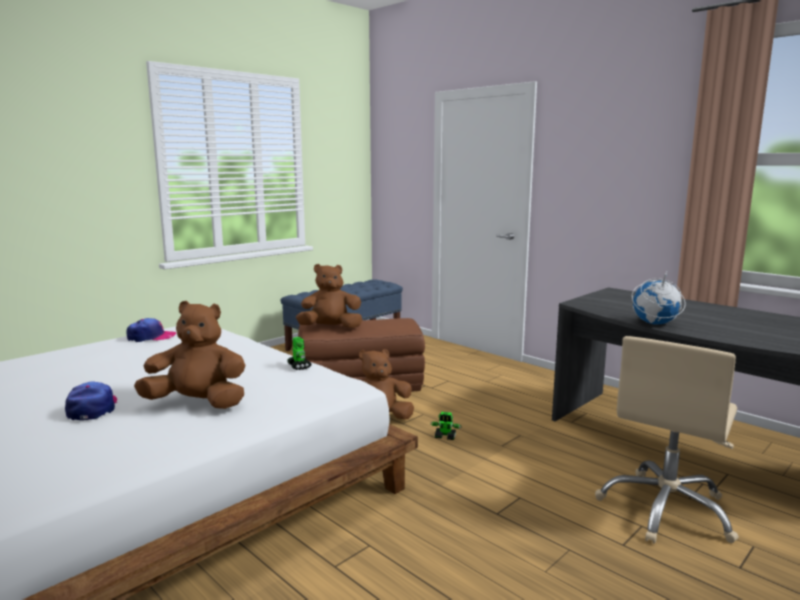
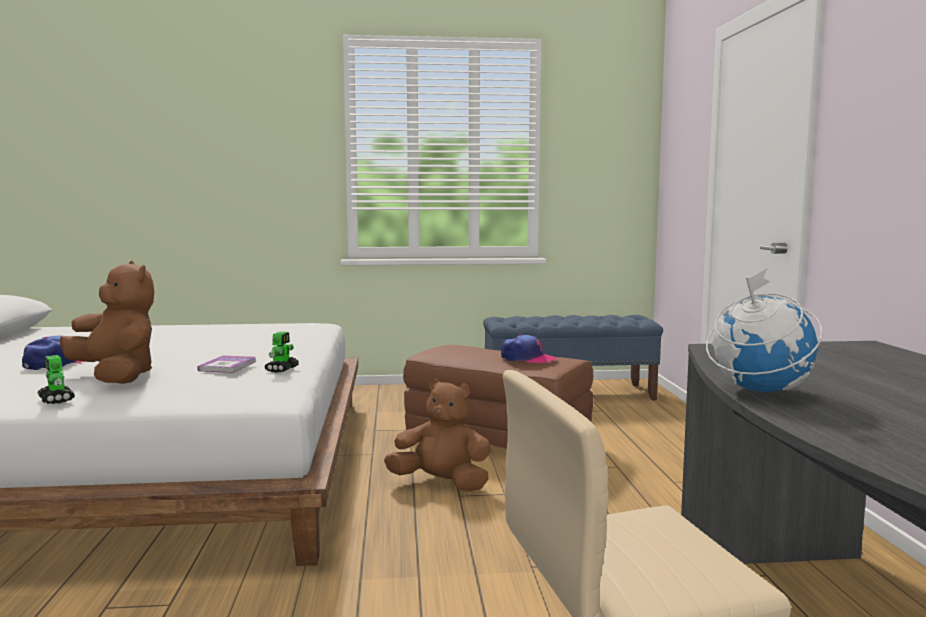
camera: 40 degrees right, 5 degrees down
(151, 337) = (253, 326): cap -> cap (527, 359)
(260, 373) = (228, 366): none -> book
(330, 328) = (456, 352): brown plush toy -> none
(445, 437) = (478, 528): toy robot -> toy robot (56, 400)

